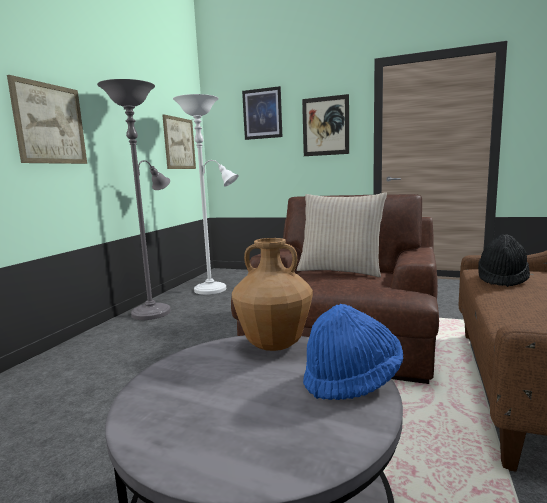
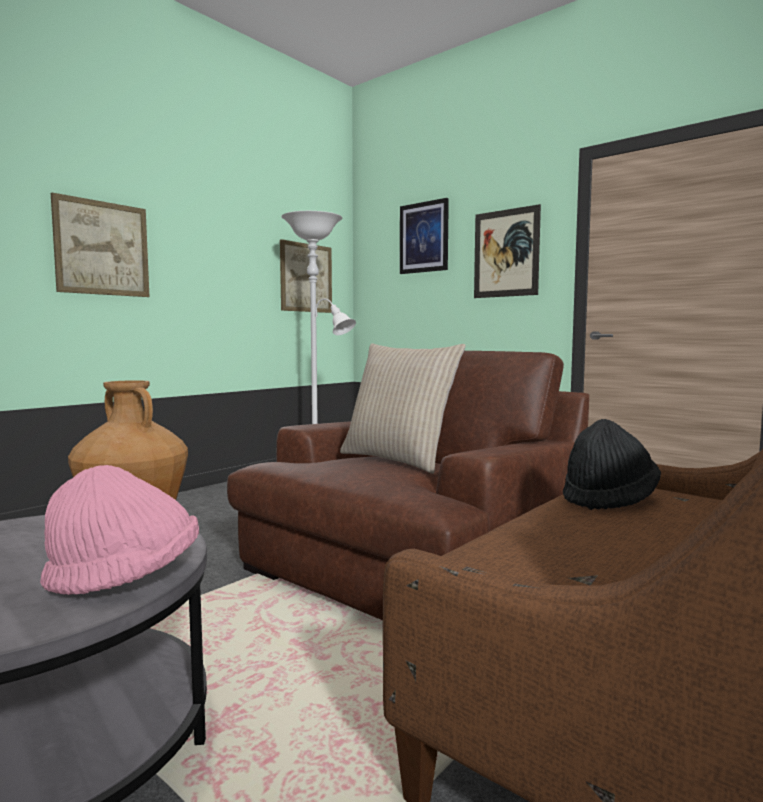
camera: 20 degrees right, 5 degrees down
(154, 311) = (219, 494): grey floor lamp -> none
(352, 380) = (125, 579): blue hat -> pink hat

